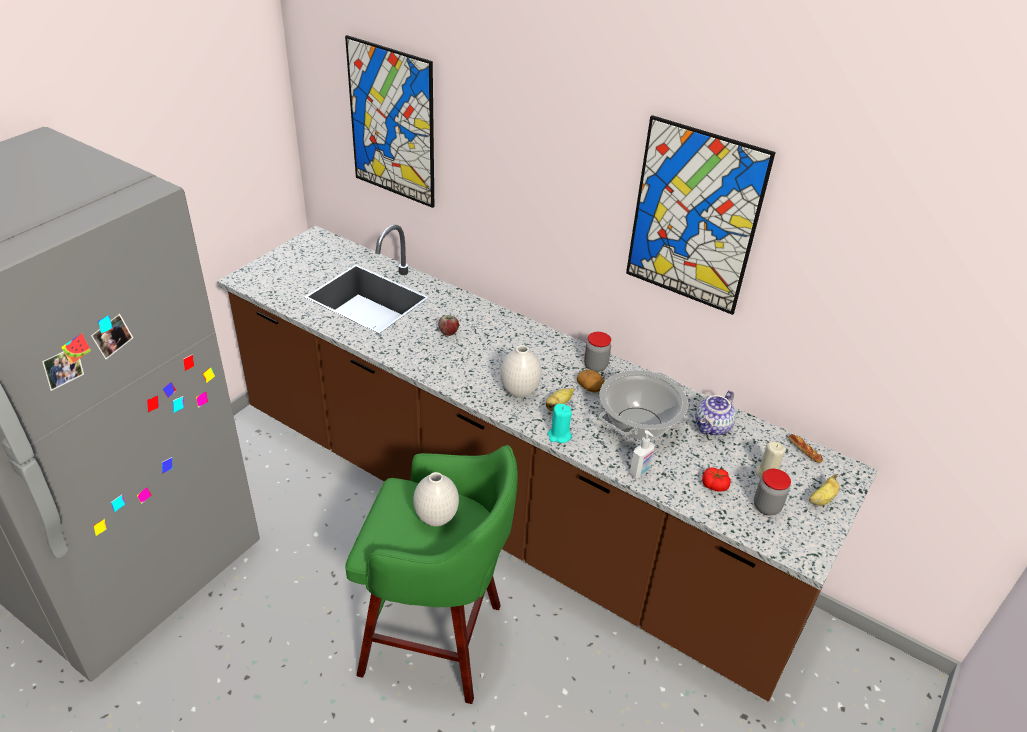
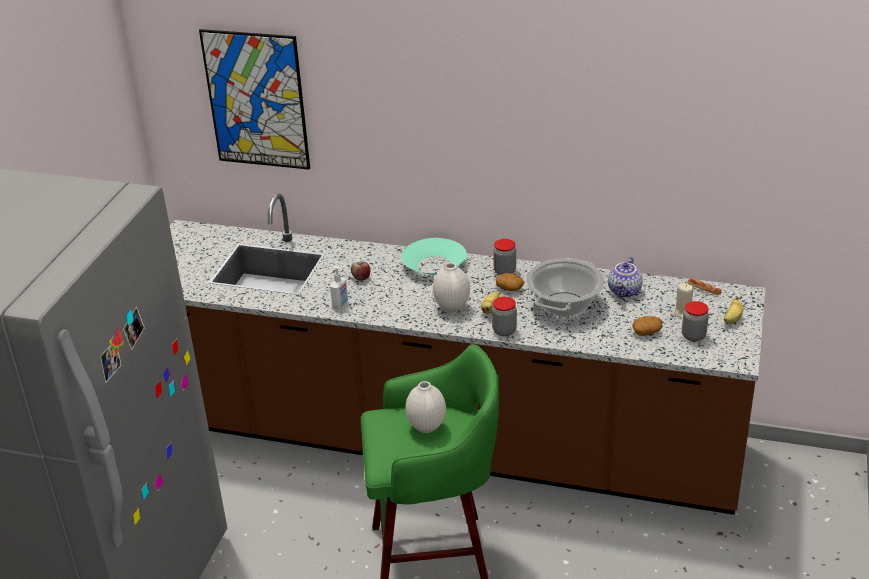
camera: 15 degrees left, 5 degrees down
(527, 339) = (434, 265): none -> turquoise bowl
(559, 435) = (504, 331): turquoise candle -> jar
(640, 472) = (583, 339): soap dispenser -> soap dispenser (340, 304)
(694, 217) = (566, 117): picture -> none
(714, 485) = (646, 332): tomato -> potato

